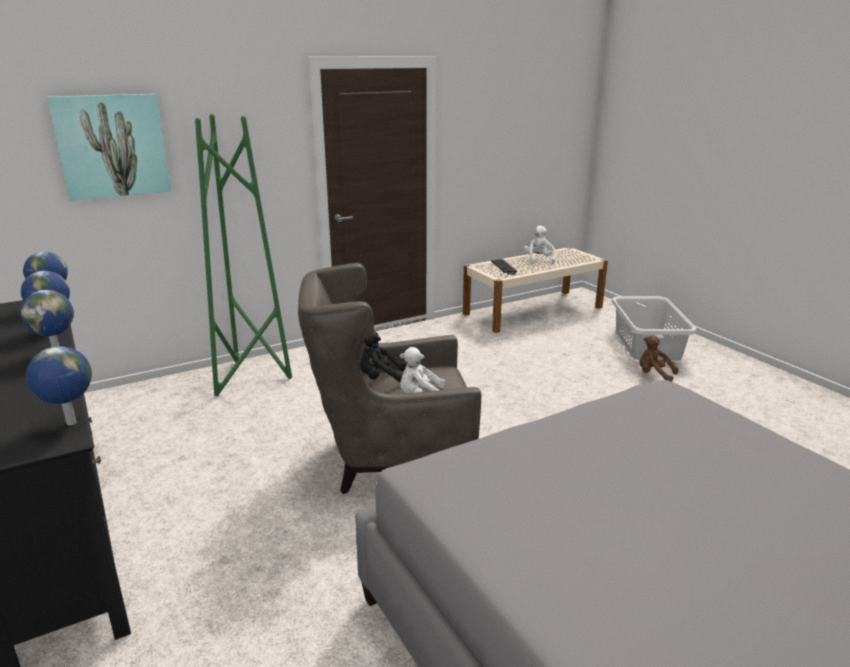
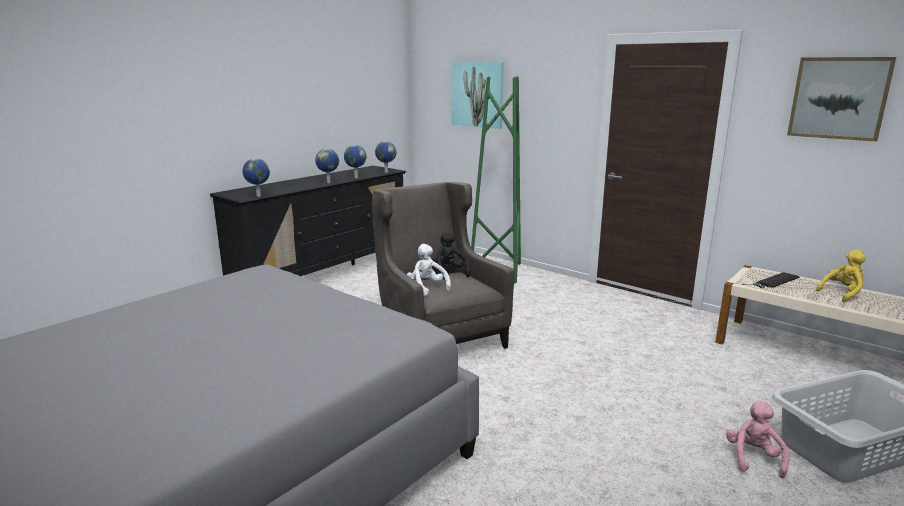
camera: 70 degrees right, 5 degrees down
(503, 114) = (839, 98): none -> picture
(538, 260) = (842, 293): white plush toy -> yellow plush toy
(654, 375) = (753, 458): brown plush toy -> pink plush toy

